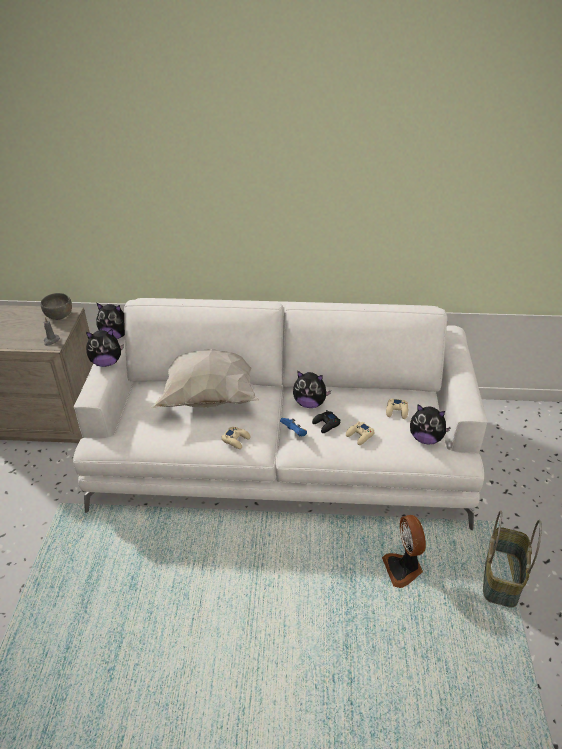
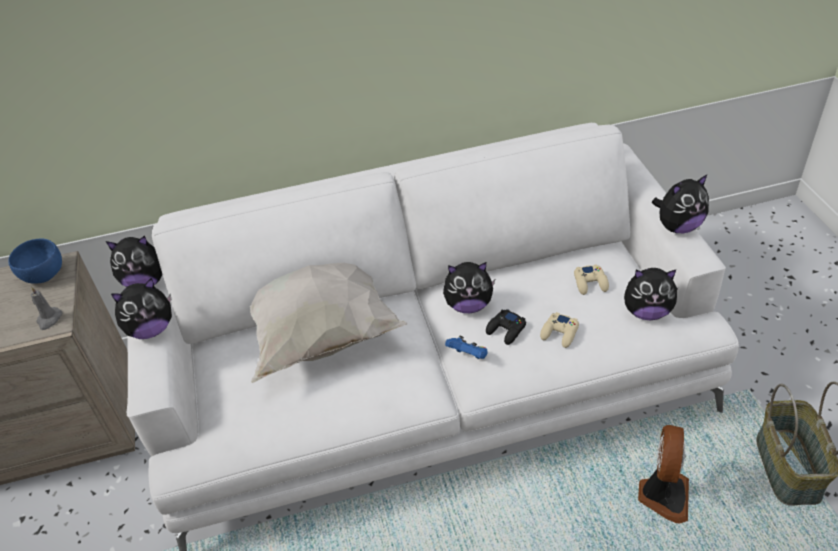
camera: 15 degrees left, 5 degrees up
(59, 315) = (44, 274): grey bowl -> blue bowl
(236, 440) = (391, 391): beige game controller -> none
(403, 569) = (663, 495): fan -> fan turned 135 degrees counterclockwise
(466, 387) = (678, 226): none -> plush toy

